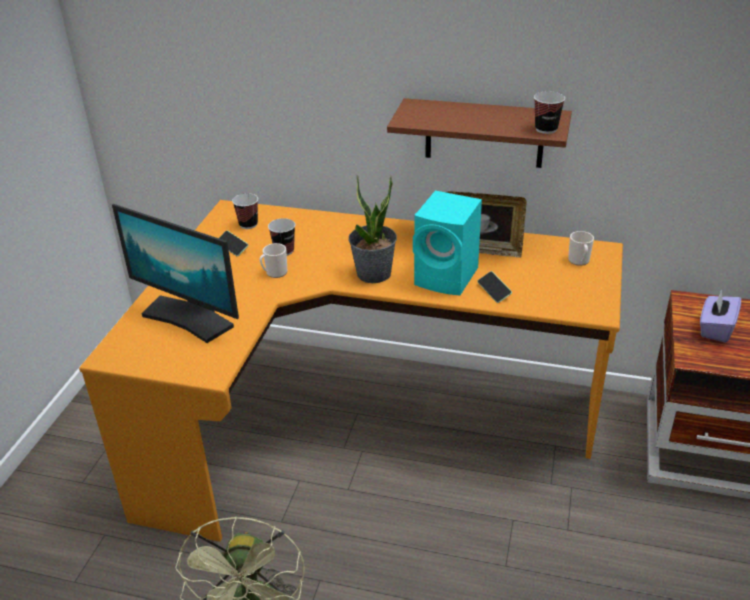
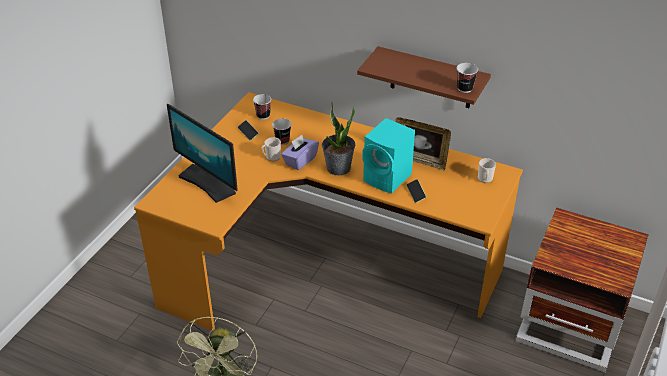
camera: 10 degrees right, 5 degrees up
(715, 329) = (574, 242): purple tissue box -> purple tissue box (300, 160)

